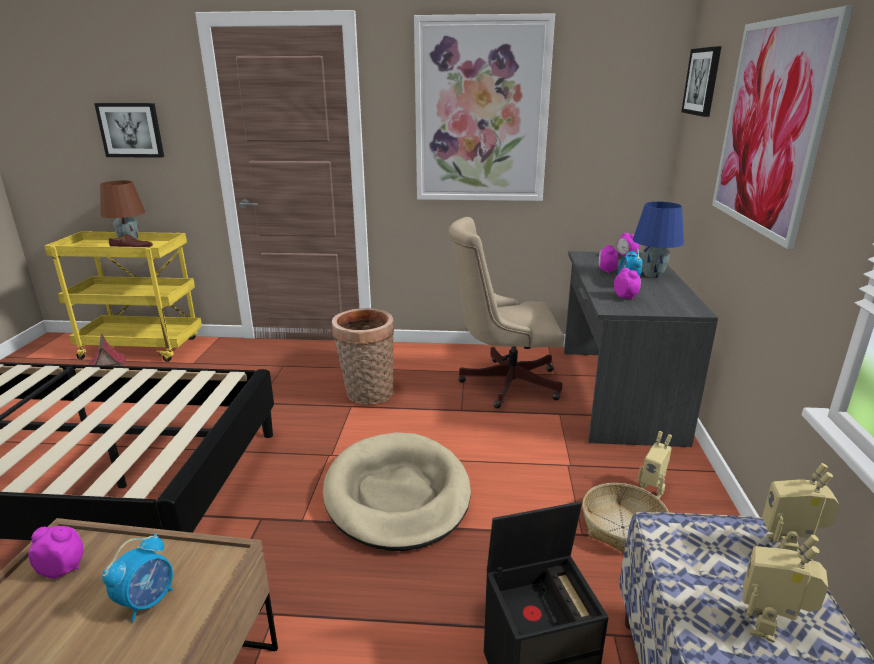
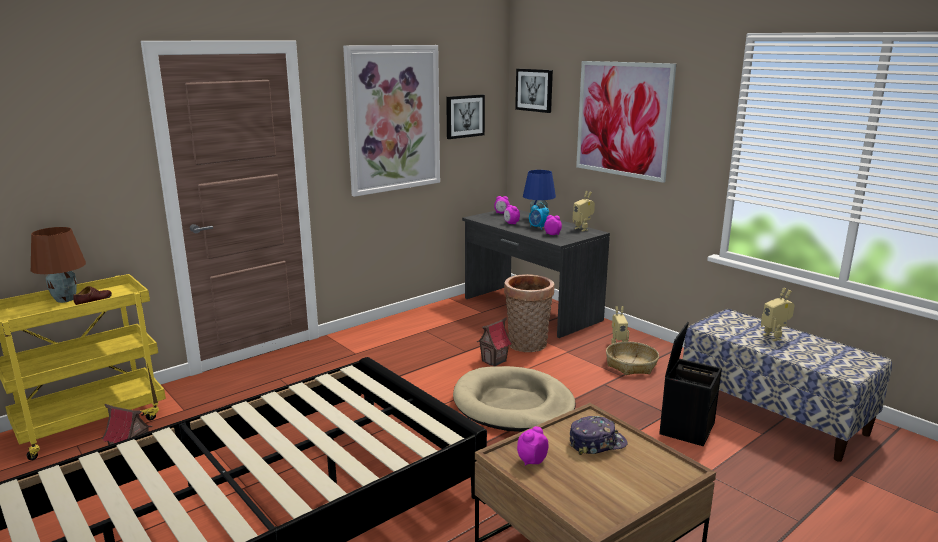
camera: 45 degrees left, 5 degrees down
(131, 130) = (55, 168): picture -> picture (464, 116)
(148, 601) = (597, 443): alarm clock -> cap
(367, 394) = (388, 368): basket -> basket (527, 346)
(468, 435) = (494, 361): none -> toy house
(503, 383) = (461, 327): beige office chair -> none
(788, 549) = (744, 315): toy robot -> toy robot (582, 229)

